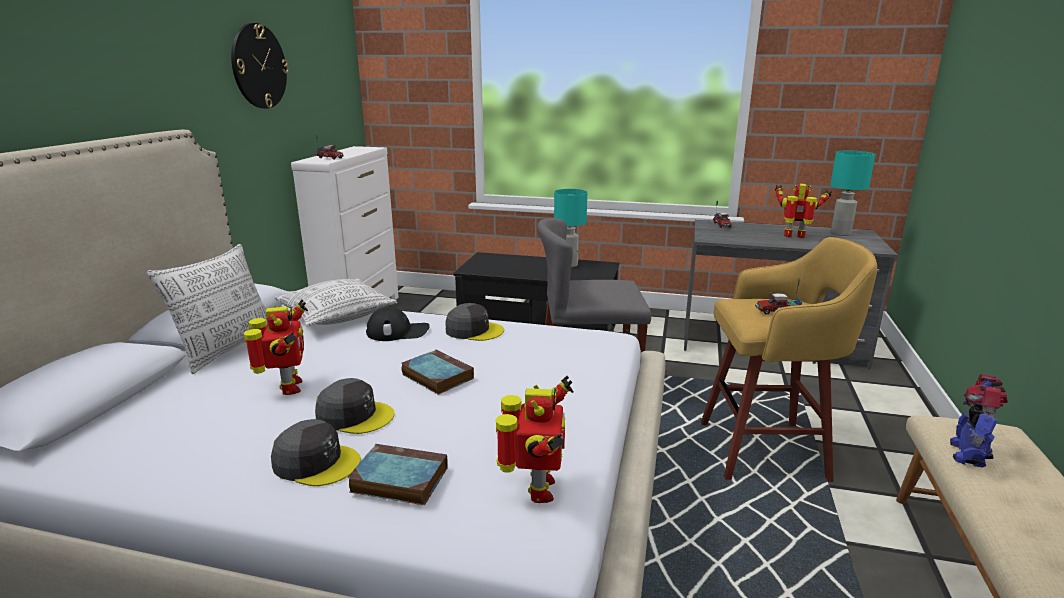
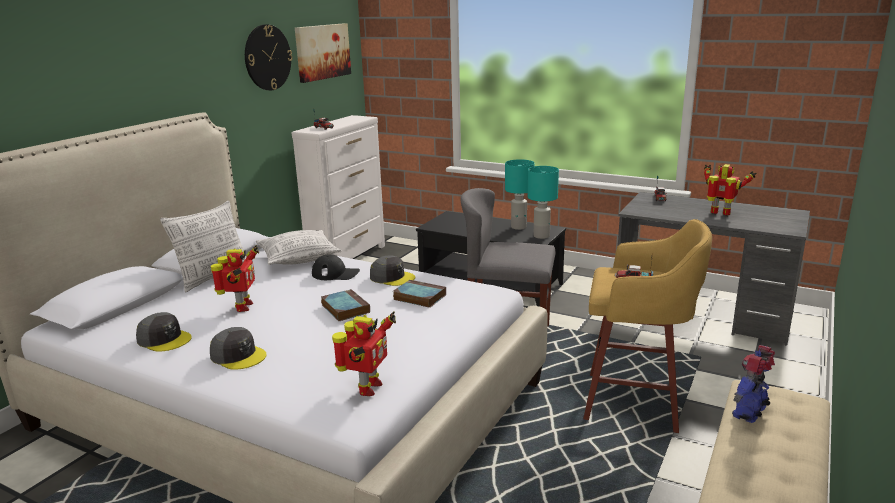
camera: 15 degrees right, 0 degrees up
(319, 67) = (322, 52): none -> picture
(355, 416) = (275, 329): grey cap -> grey cap (164, 339)
(397, 480) = (281, 371): book -> book (418, 297)
(840, 233) = (770, 213): turquoise table lamp -> turquoise table lamp (541, 236)

